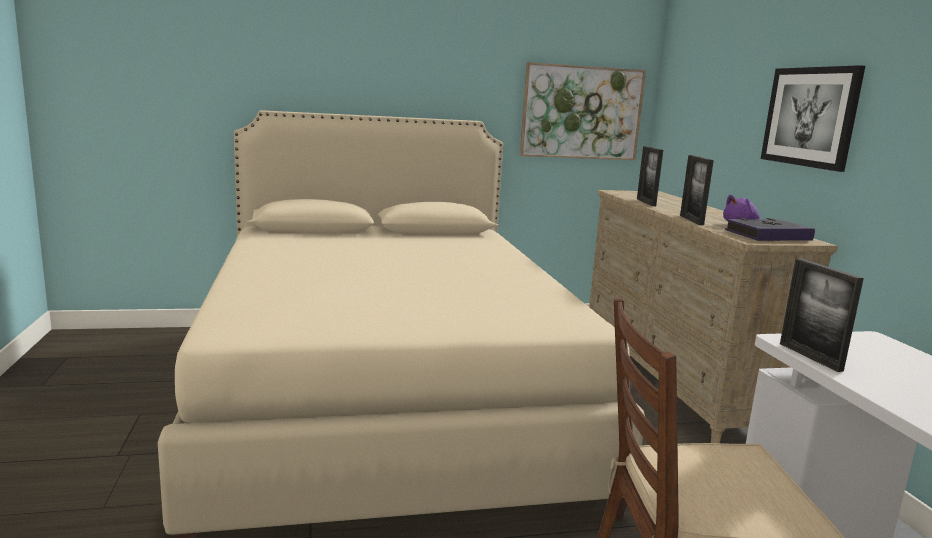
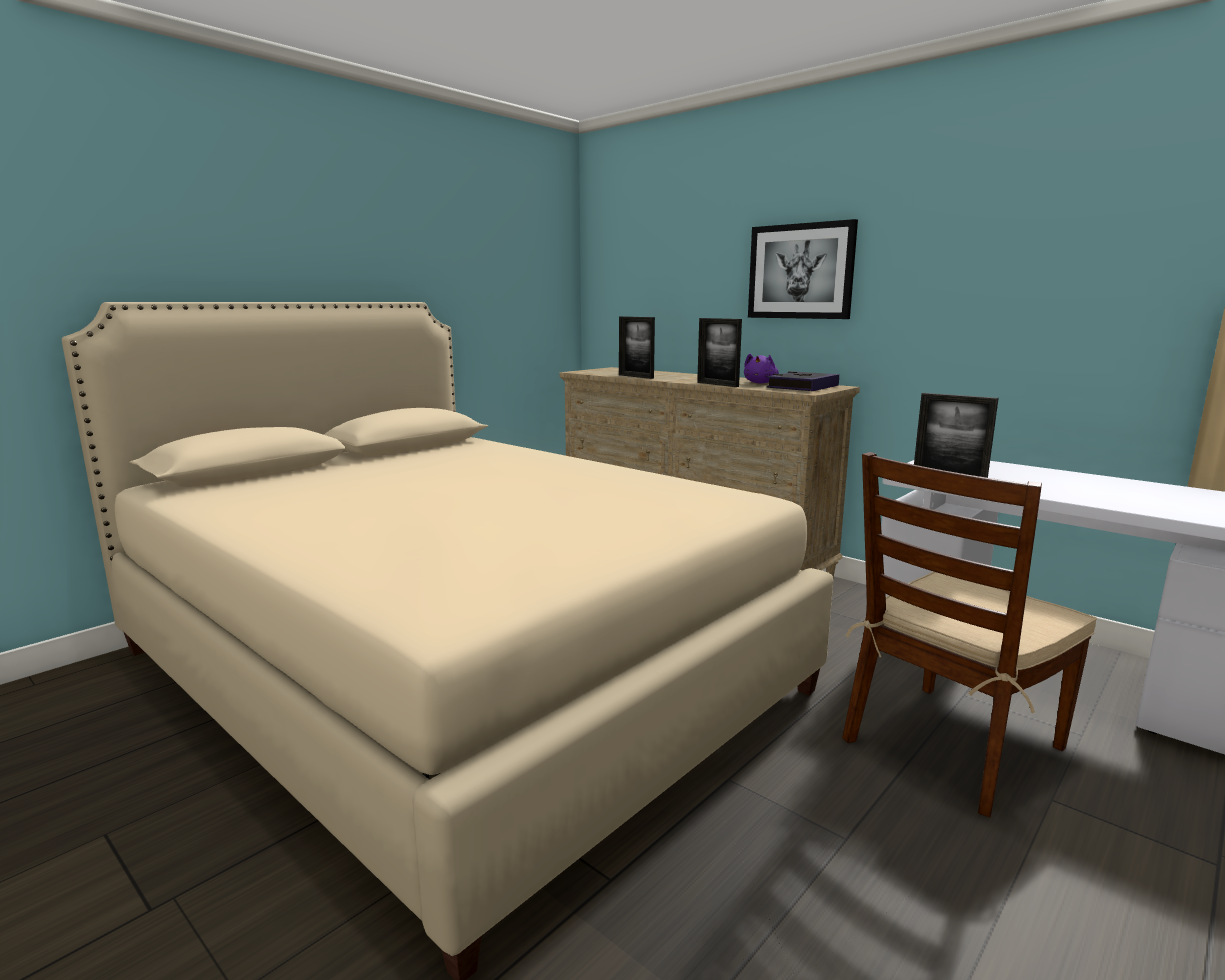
camera: 35 degrees left, 0 degrees up
(581, 112) = (516, 287): picture -> none

